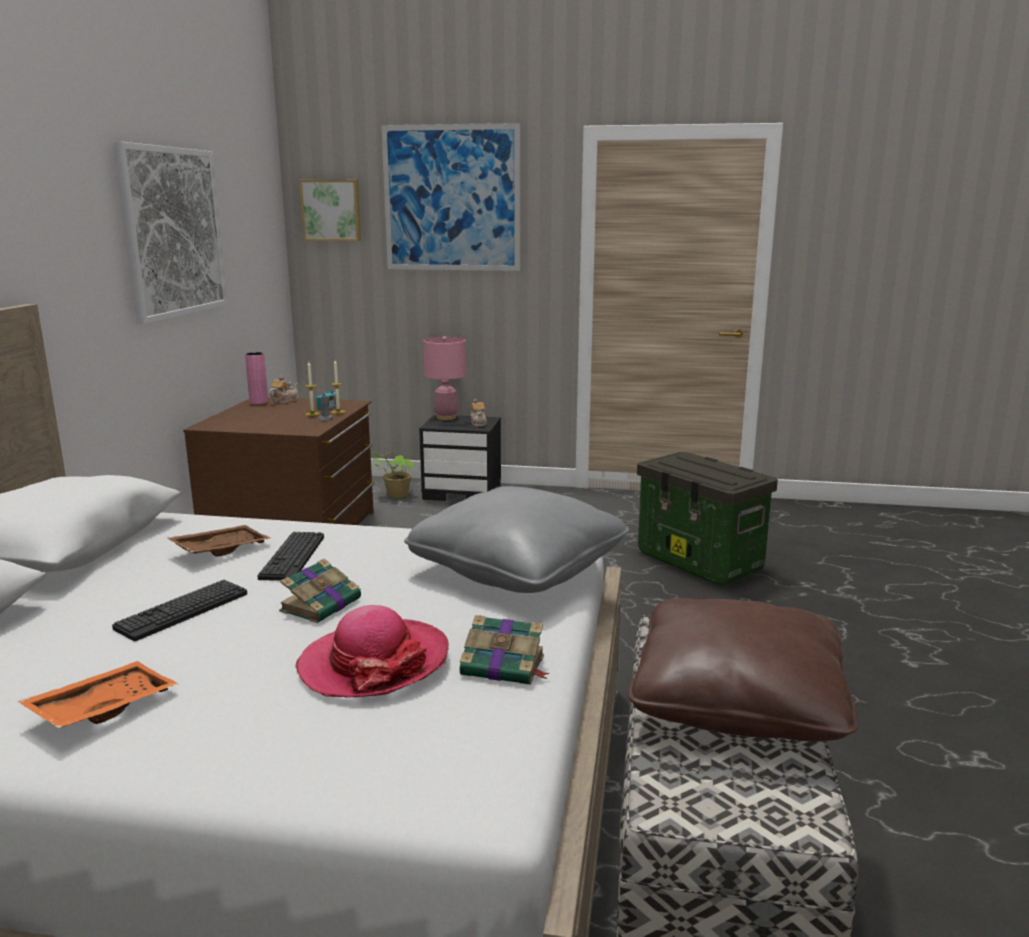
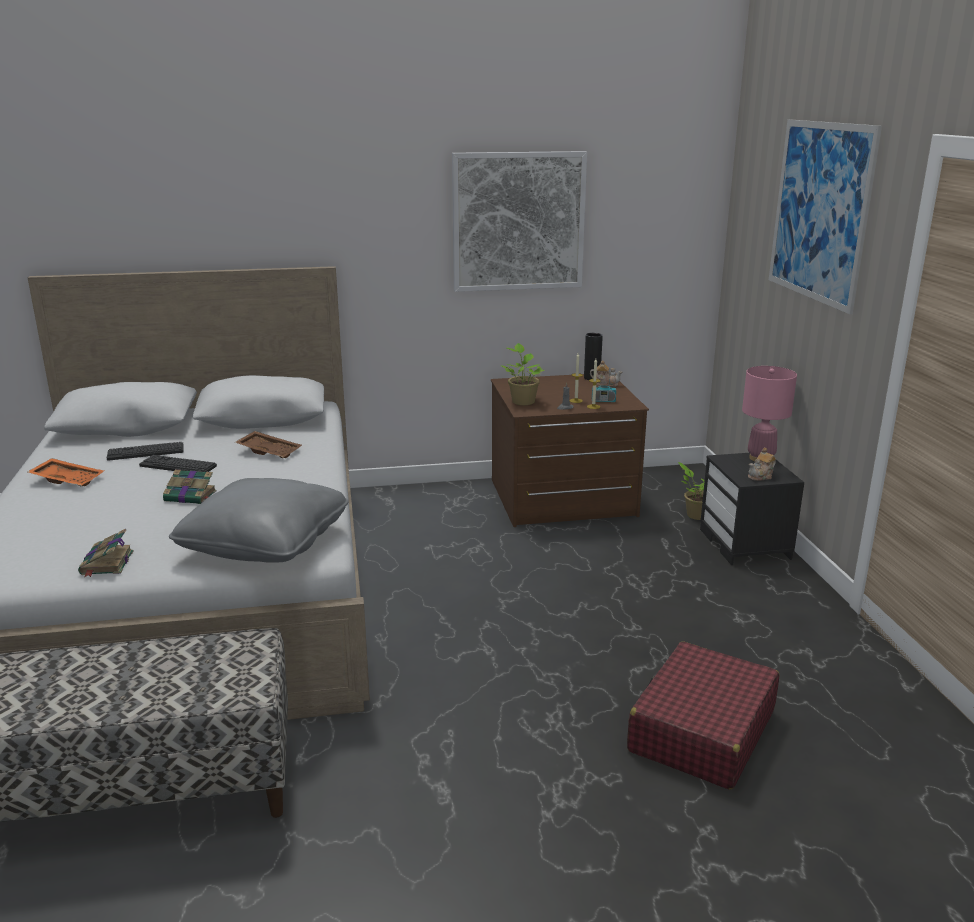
camera: 70 degrees right, 5 degrees up
(259, 402) = (592, 378): pink vase -> black vase
(280, 428) = (522, 401): none -> potted plant
(292, 557) = (264, 472): keyboard -> keyboard (146, 452)
(331, 210) = (750, 207): picture -> none
(374, 663) = (112, 527): hat -> none
(701, 562) = (701, 731): storage box -> red suitcase
(738, 700) = (136, 684): brown pillow -> none

